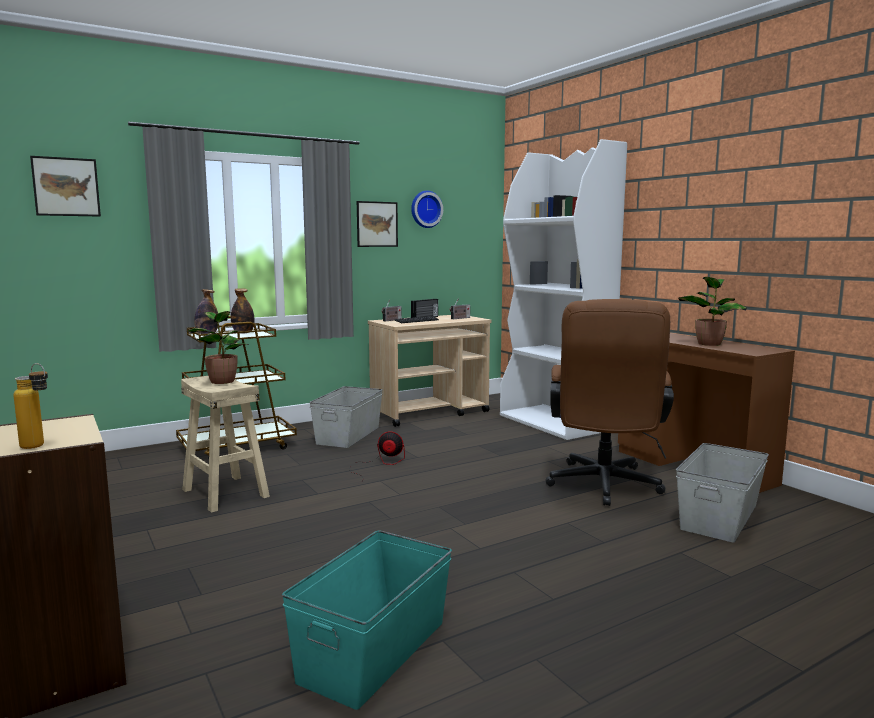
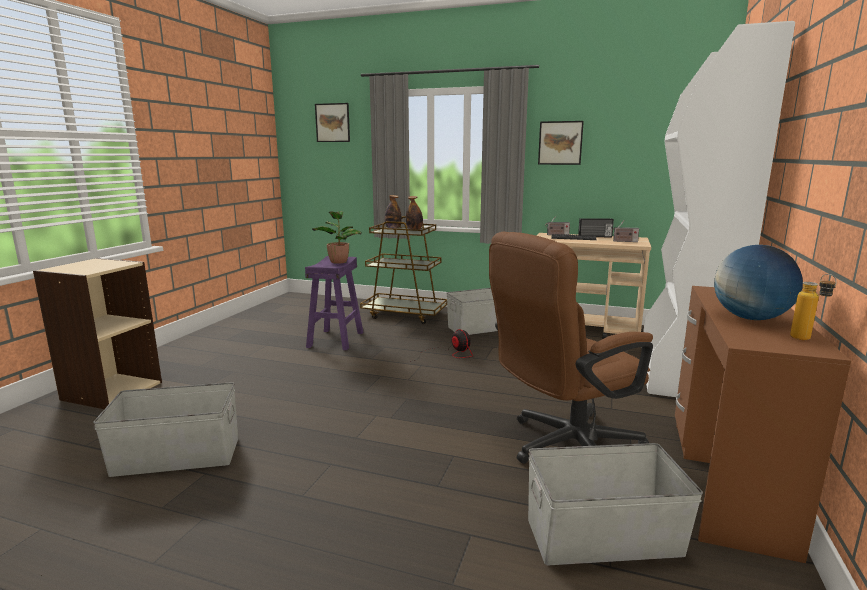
camera: 50 degrees right, 5 degrees up
(38, 447) = (69, 271): bottle -> bottle (807, 340)
(226, 493) = (336, 339): beige stool -> purple stool
(372, 650) = (176, 455): turquoise storage box -> grey storage box
(425, 209) = (618, 126): wall clock -> none
(709, 343) = (750, 318): potted plant -> globe

